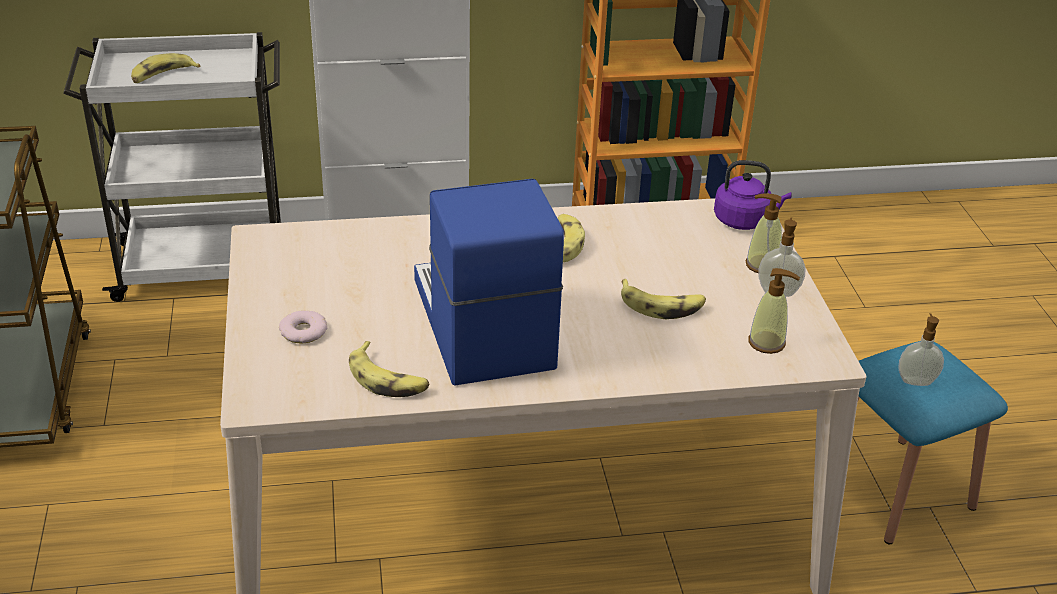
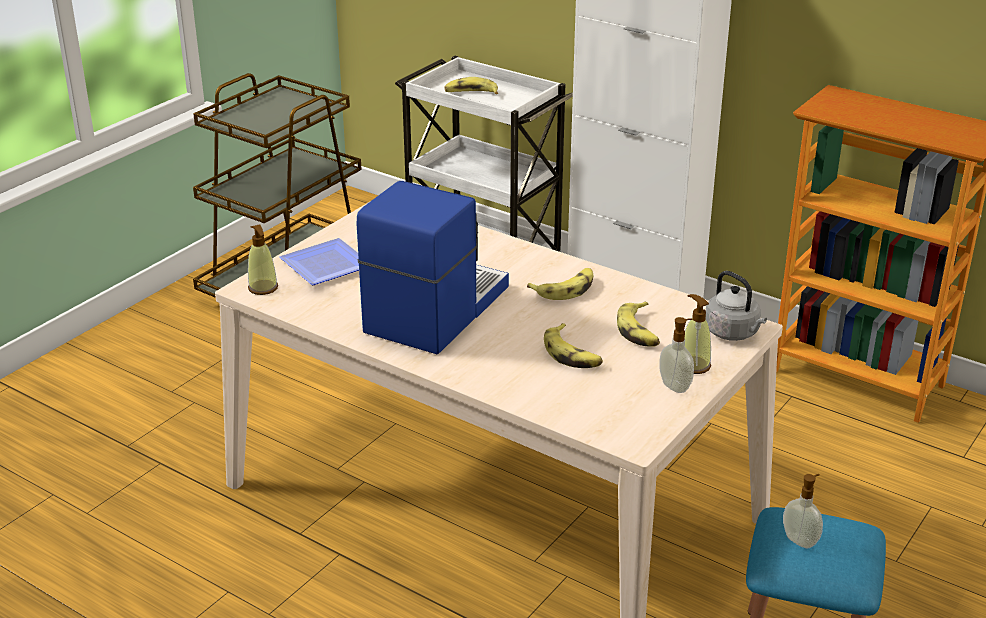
camera: 45 degrees right, 5 degrees down
(303, 331) = (329, 266): donut -> plate
(388, 379) = (333, 311): banana -> banana (639, 331)
(744, 220) = (733, 333): purple kettle -> grey kettle
(767, 343) = (607, 410): soap dispenser -> soap dispenser (263, 288)

